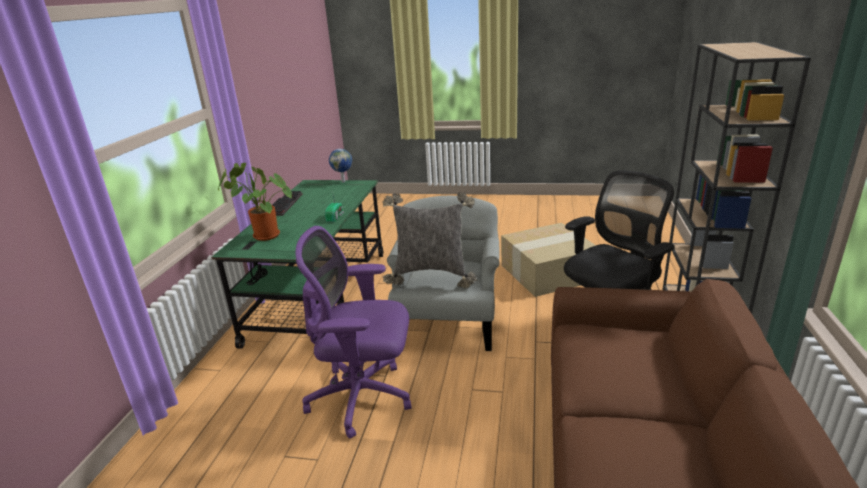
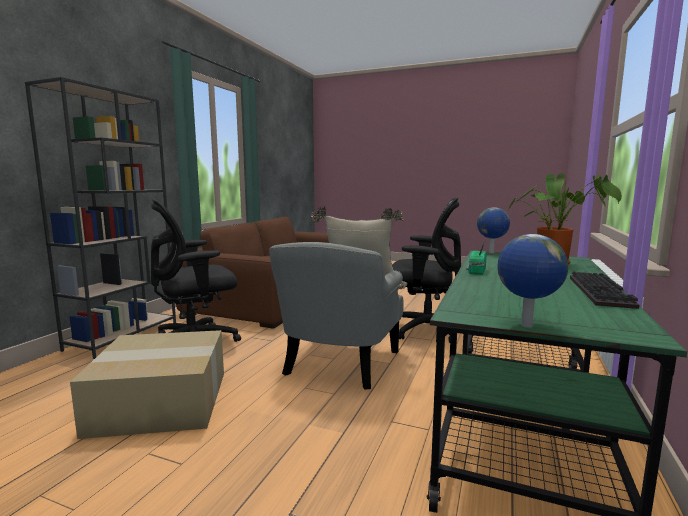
camera: 170 degrees left, 15 degrees down
(295, 255) = (491, 252): none -> globe
(367, 395) = (421, 329): purple office chair -> black office chair

